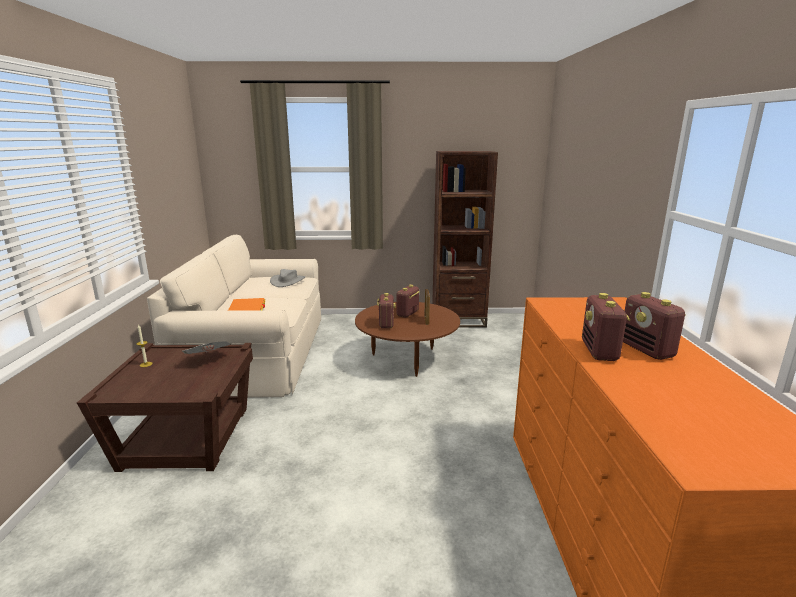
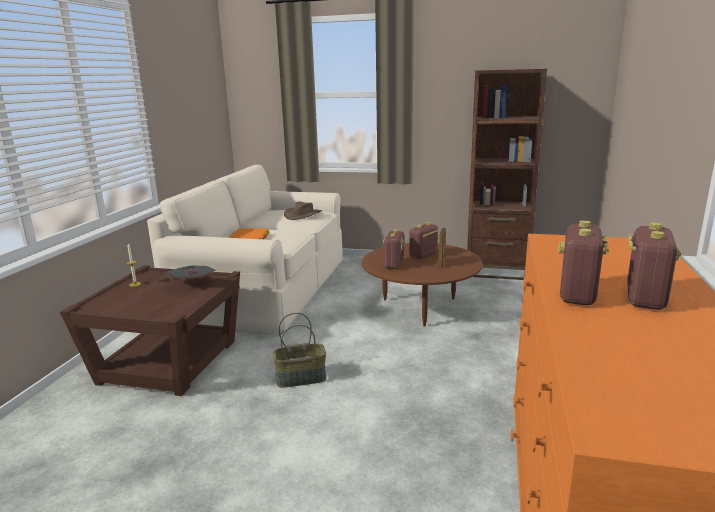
camera: 15 degrees right, 0 degrees up
(288, 281) = (303, 215): grey hat -> brown hat
(325, 437) = (301, 378): none -> basket
(647, 350) = (644, 297): radio -> radio turned 150 degrees counterclockwise

